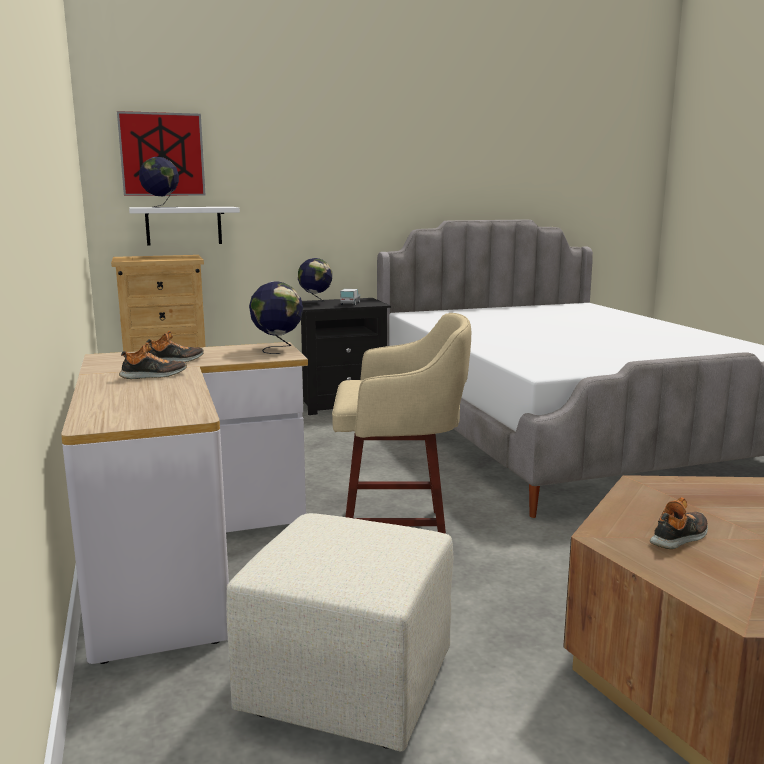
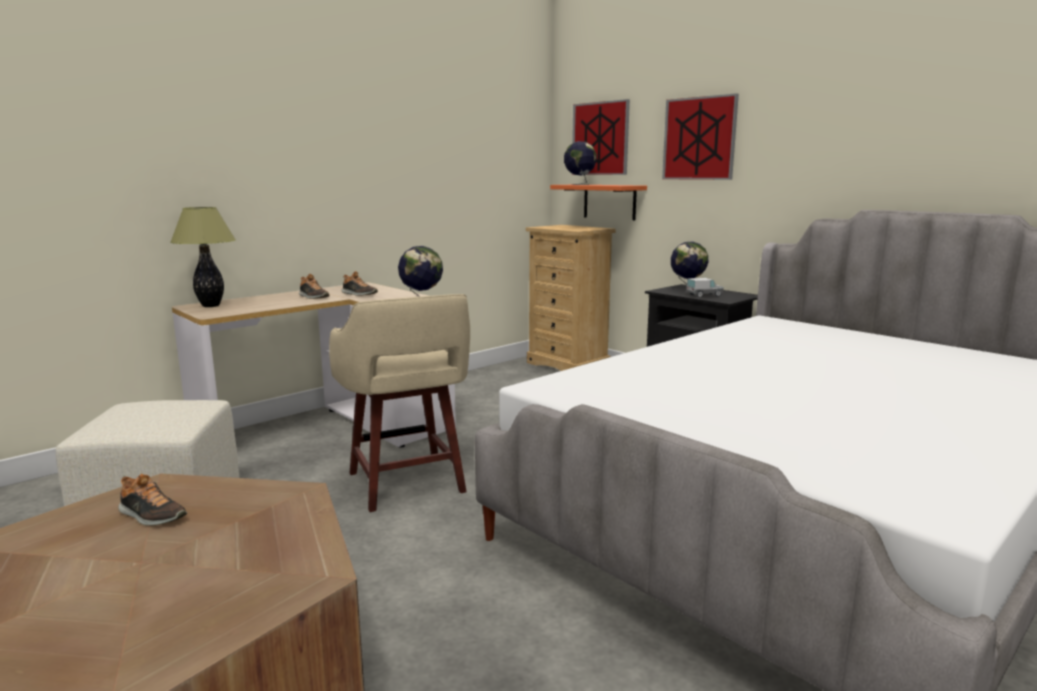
camera: 65 degrees right, 0 degrees up
(115, 416) = (211, 306): none -> table lamp
(183, 225) = (609, 202): white shelf -> orange shelf
(290, 161) = (699, 138): none -> picture

